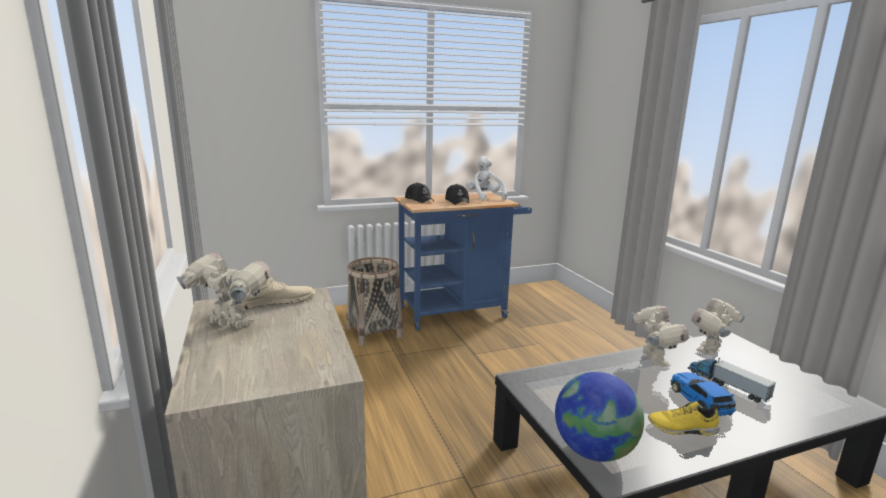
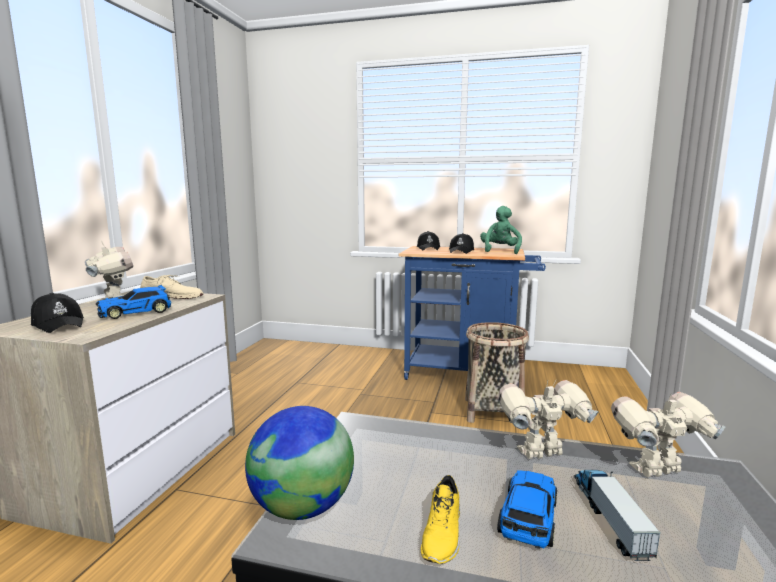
camera: 35 degrees right, 5 degrees down
(257, 368) = (59, 324): none -> black cap
(301, 330) = (137, 312): none -> toy car
(374, 332) = (368, 372): basket -> basket (493, 411)
(484, 197) = (500, 251): white plush toy -> green plush toy
(653, 360) = (542, 454): toy robot -> toy robot turned 135 degrees counterclockwise
(682, 429) = (443, 534): yellow shoe -> yellow shoe turned 120 degrees counterclockwise

